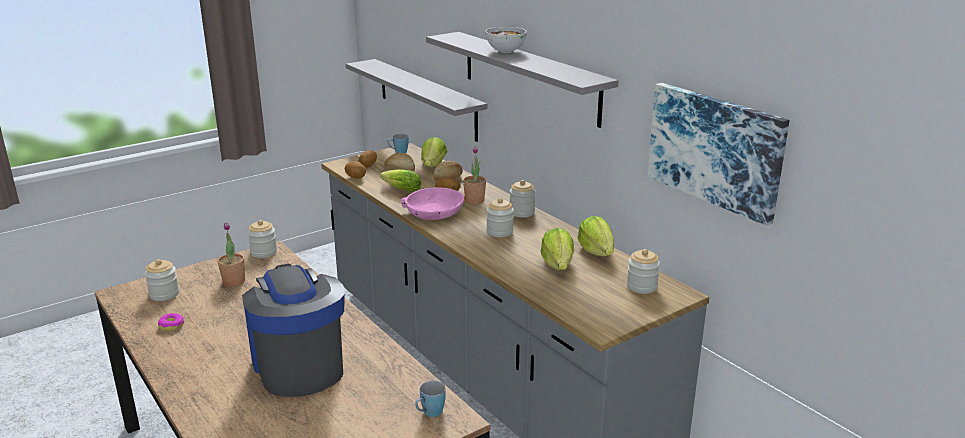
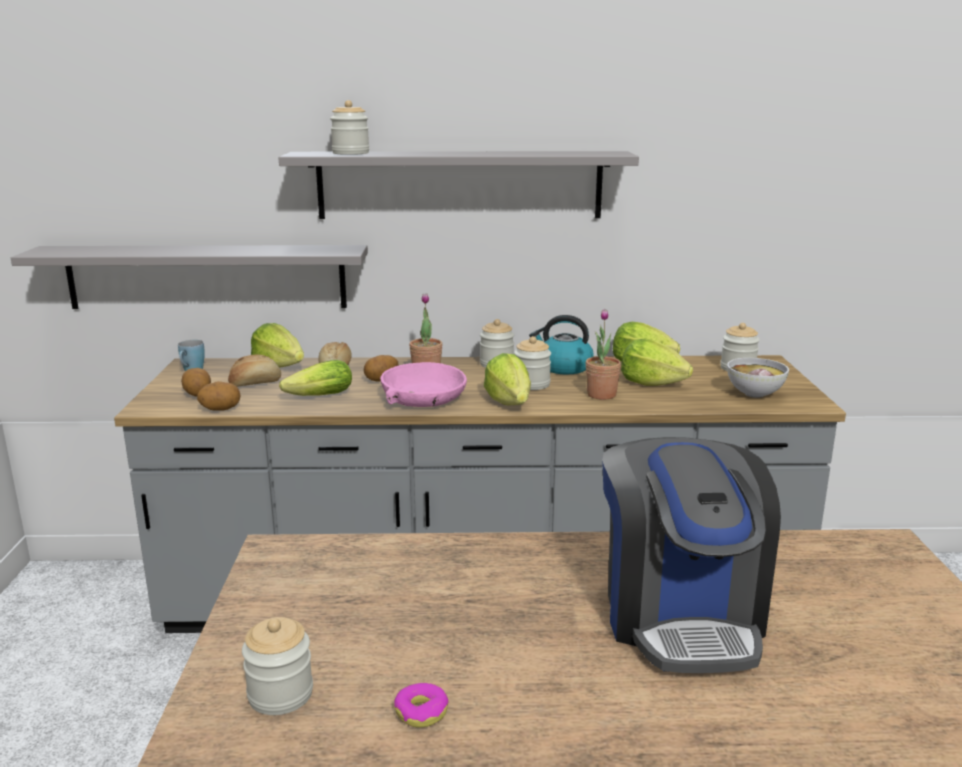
camera: 55 degrees left, 5 degrees down
(234, 282) = (337, 608): potted plant -> potted plant (601, 394)
(264, 252) = (270, 557): jar -> jar (350, 153)
(299, 365) = (680, 615): coffee machine -> coffee machine turned 105 degrees counterclockwise
(429, 413) = (870, 555): blue mug -> none
(458, 235) = (509, 402): none -> lettuce
(505, 51) = (434, 152): bowl -> bowl (754, 394)
(547, 231) = (563, 367): none -> kettle
(715, 149) = (774, 195): picture -> none

